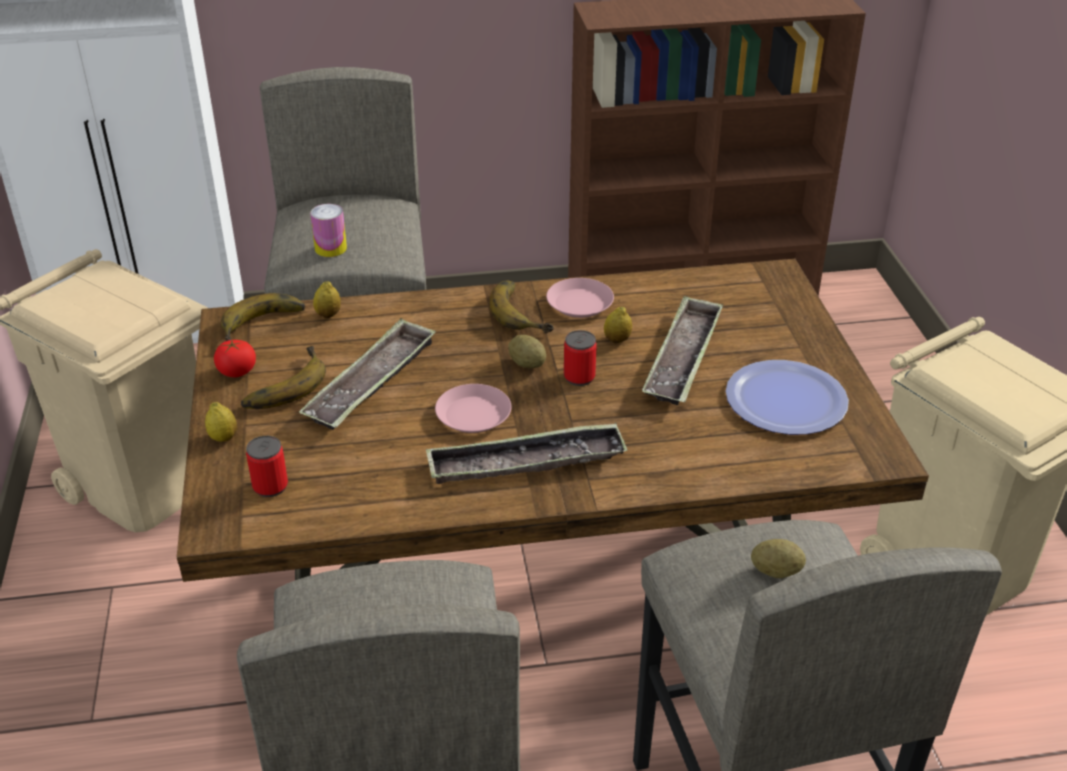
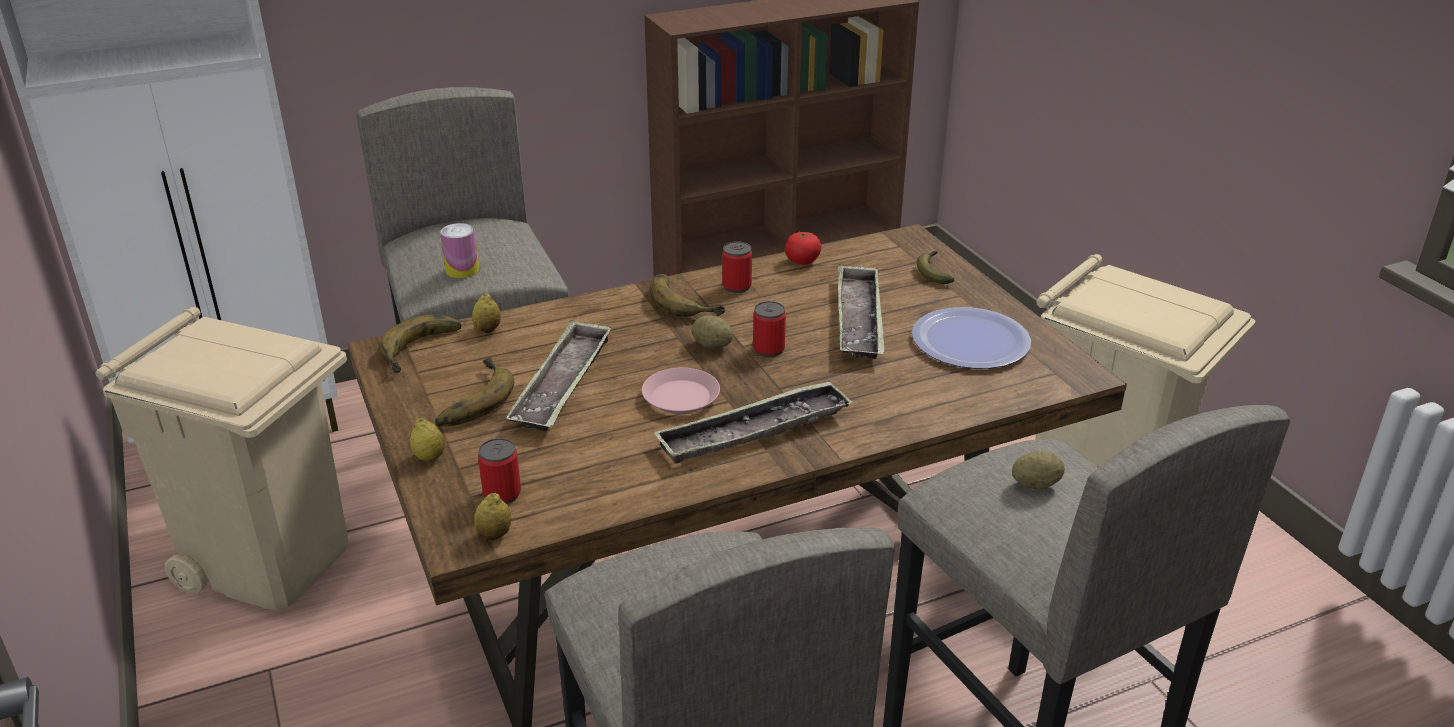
camera: 15 degrees left, 5 degrees down
(237, 371) = (415, 394): tomato -> tomato (802, 261)
(579, 303) = (737, 286): pink plate -> can
(617, 340) = (789, 313): lemon -> lemon (494, 535)
(784, 316) = (933, 272): none -> banana

